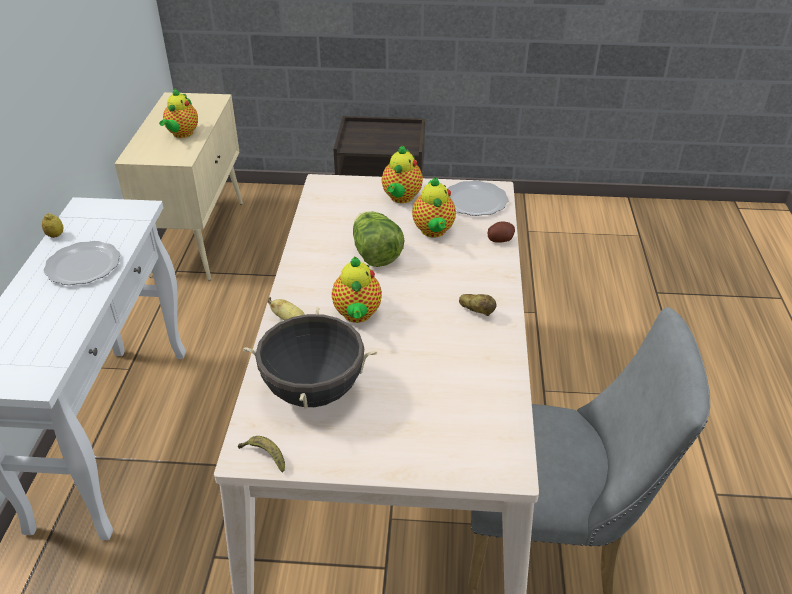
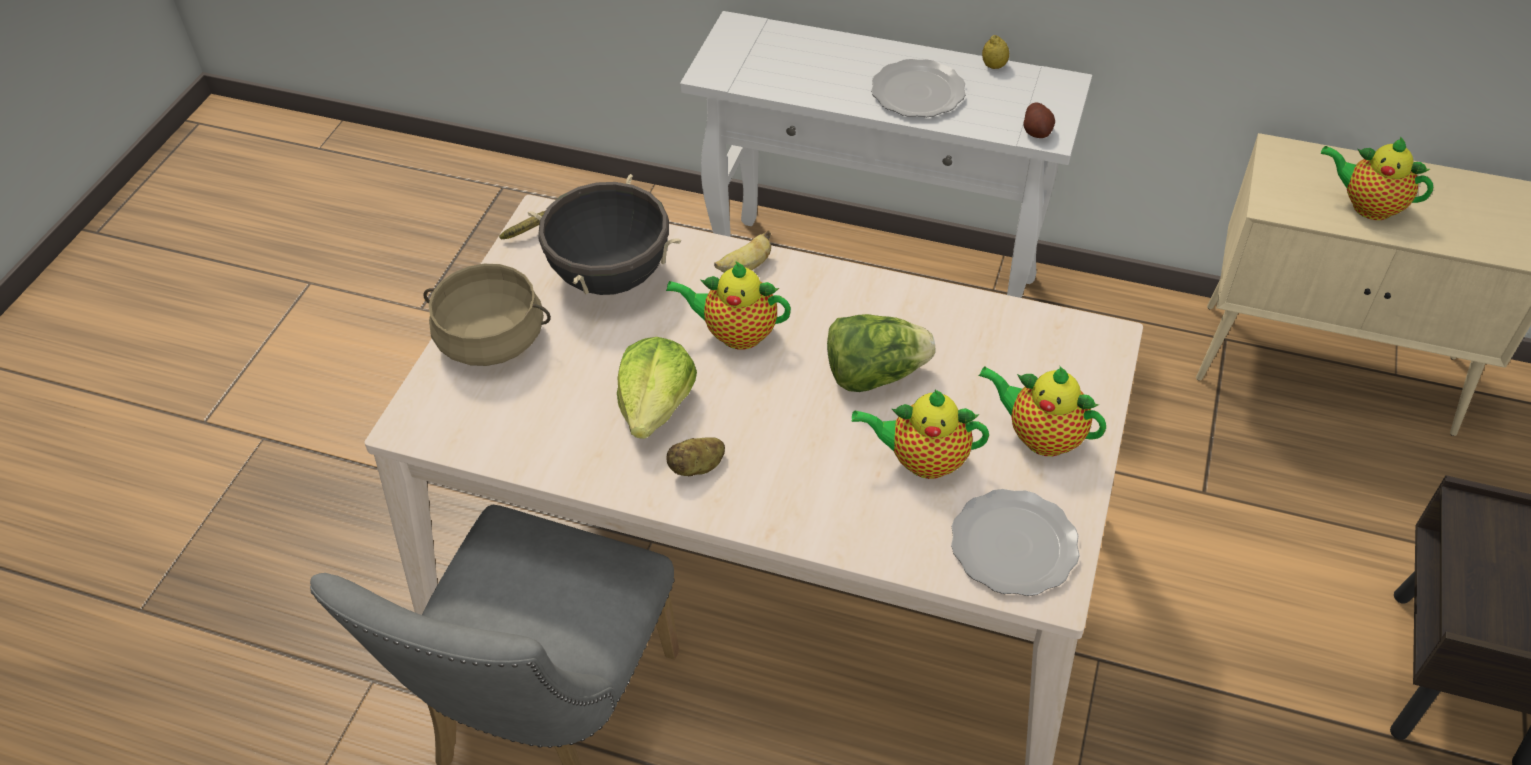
camera: 105 degrees right, 10 degrees up
(401, 445) = (492, 339): none -> beige cooking pot
(435, 339) = (656, 406): none -> lettuce
(500, 240) = (877, 549): potato -> potato (1037, 131)

